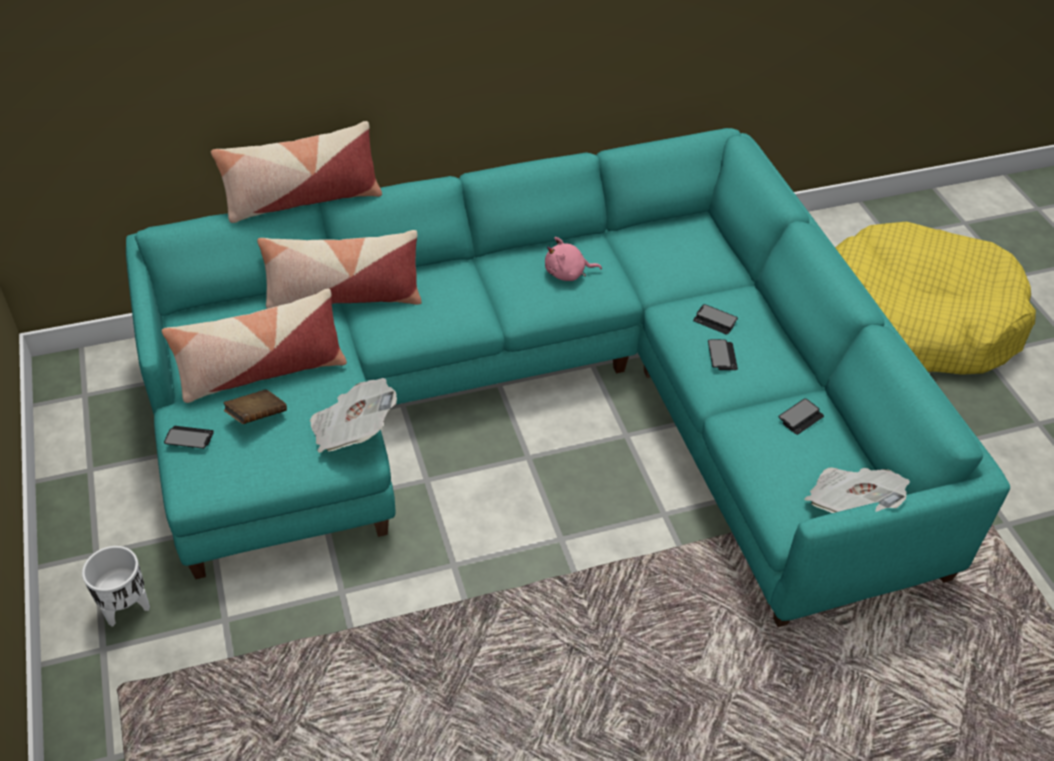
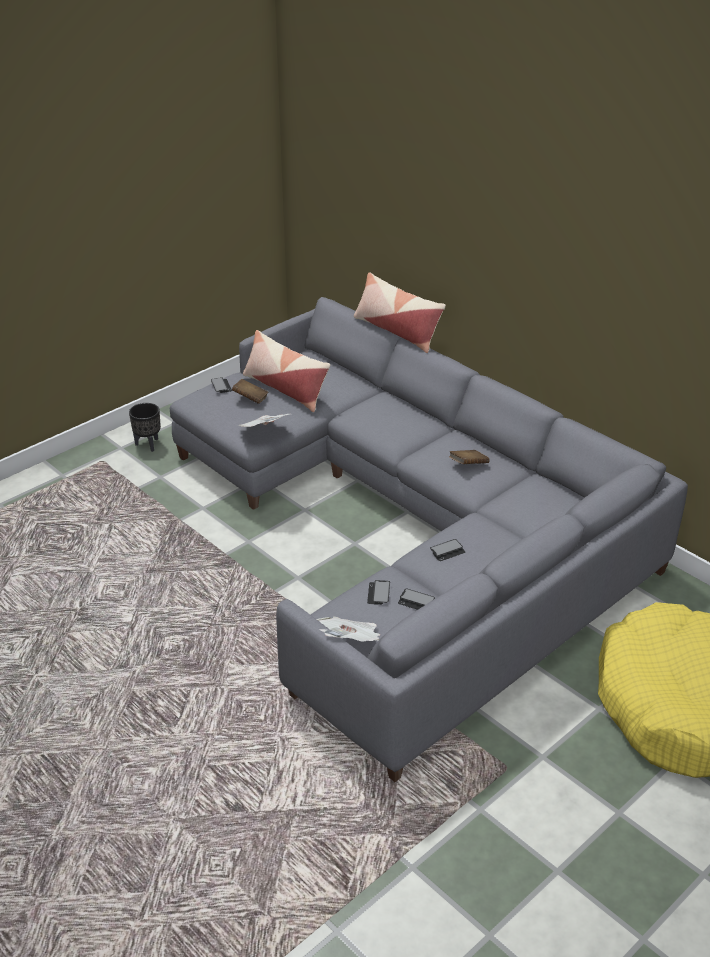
camera: 65 degrees right, 10 degrees down
(126, 607) = (149, 444): white planter -> black planter
(343, 296) = (369, 393): pillow -> none
(544, 396) = (413, 533): turquoise sofa -> grey sofa
(568, 273) = (468, 465): pink plush toy -> brown book
(715, 320) = (481, 539): phone -> phone (378, 593)

